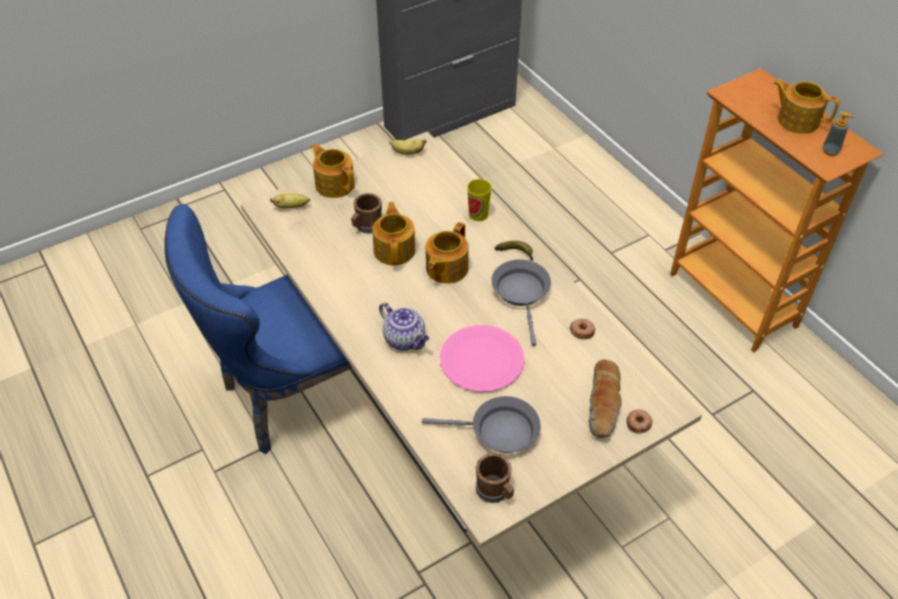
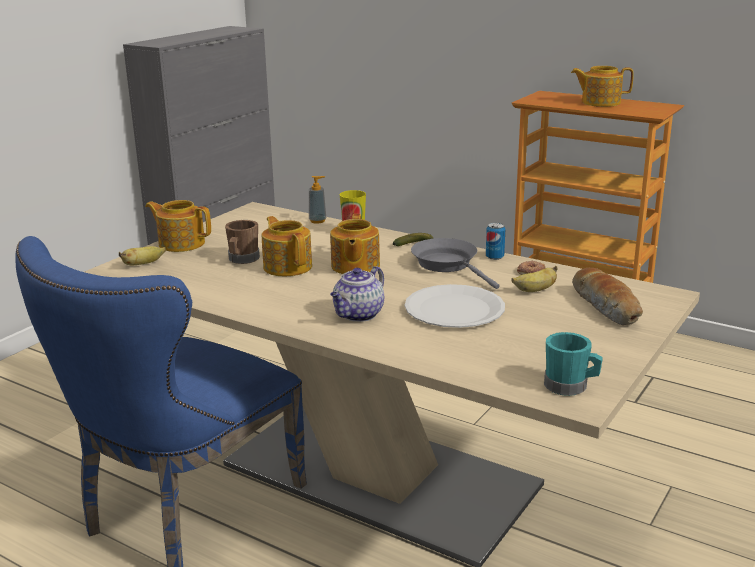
camera: 25 degrees left, 25 degrees down
(405, 340) = (358, 315): teapot -> teapot turned 105 degrees clockwise
(407, 152) = (243, 214): banana -> banana (535, 290)
(481, 360) = (454, 309): pink plate -> white plate
(495, 491) = (570, 386): brown mug -> turquoise mug
(498, 431) = (525, 347): grey frying pan -> none
(568, 296) = (494, 257): none -> can
(639, 423) = (652, 309): donut -> none
(830, 151) = (645, 109): soap dispenser -> soap dispenser (317, 221)

